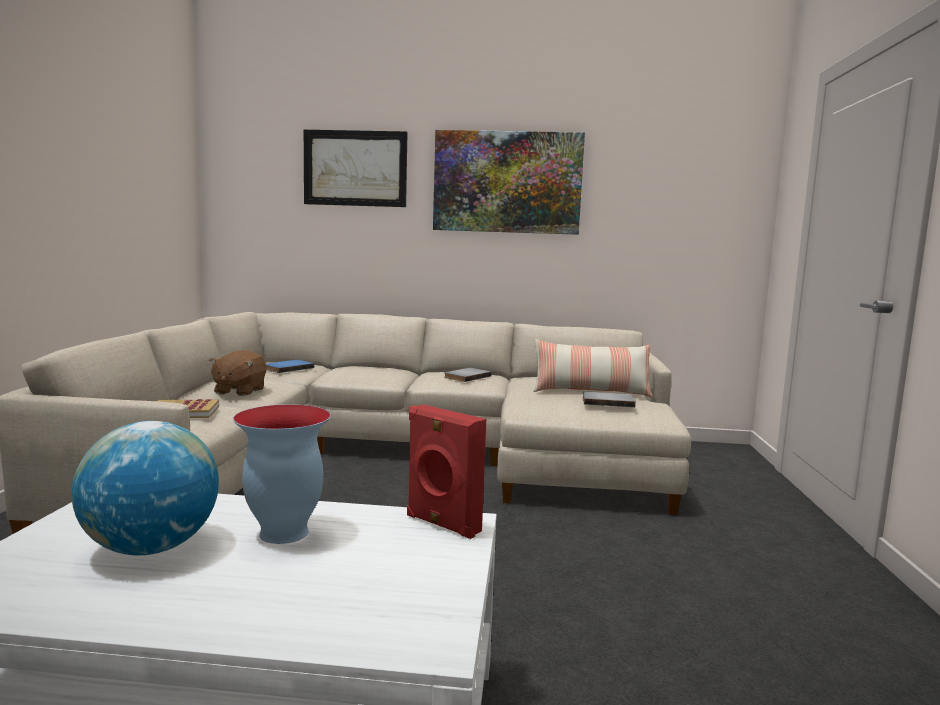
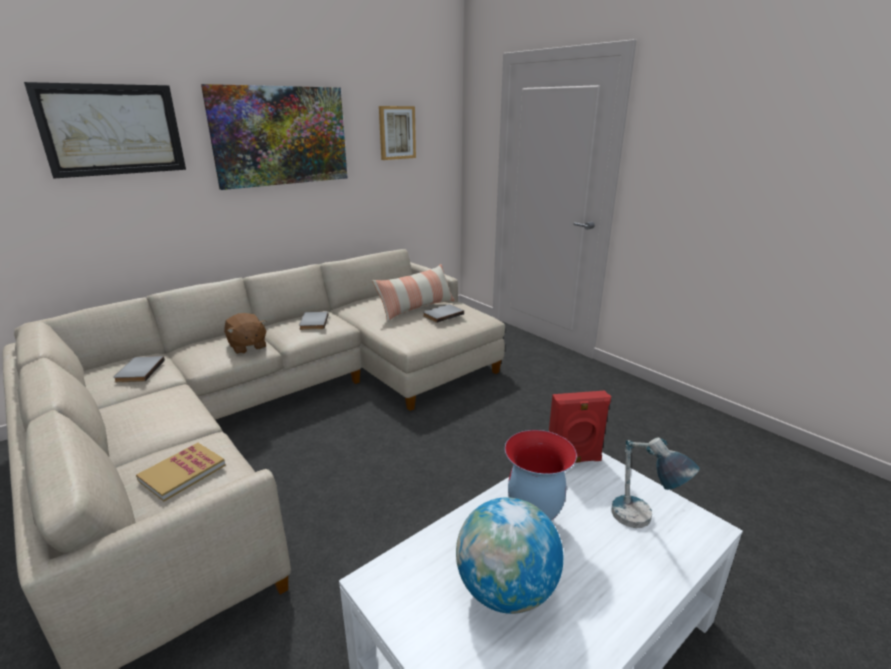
camera: 45 degrees left, 15 degrees up
(239, 391) = (163, 421): brown plush toy -> brown plush toy (247, 346)
(287, 368) = (138, 371): blue book -> grey book
(362, 593) = (640, 526): none -> table lamp
(661, 187) = (397, 132): none -> picture

